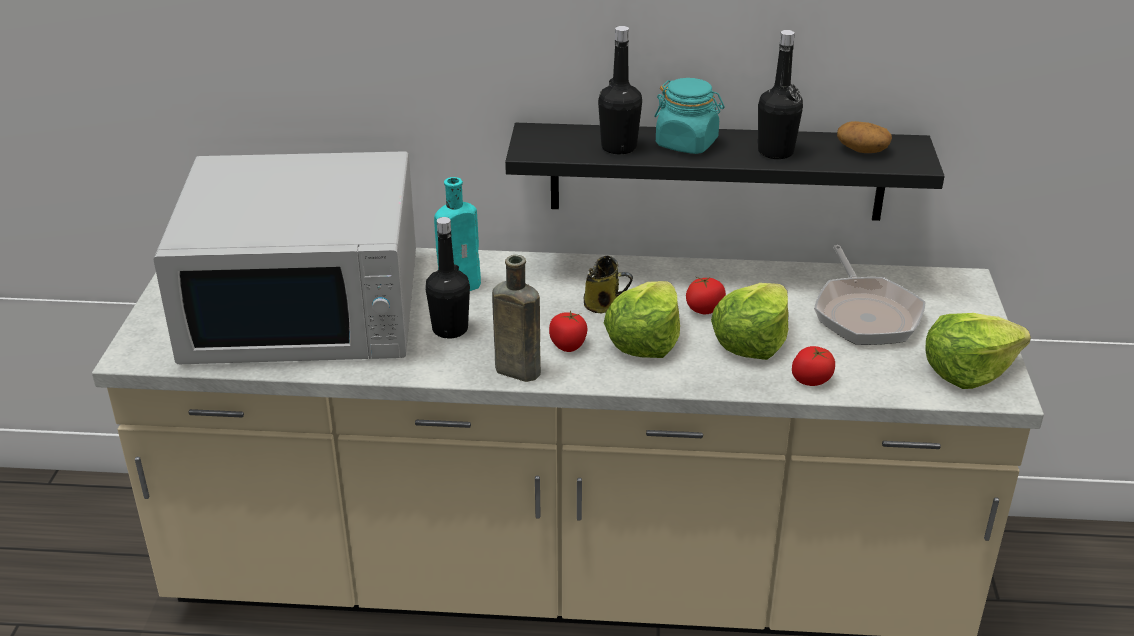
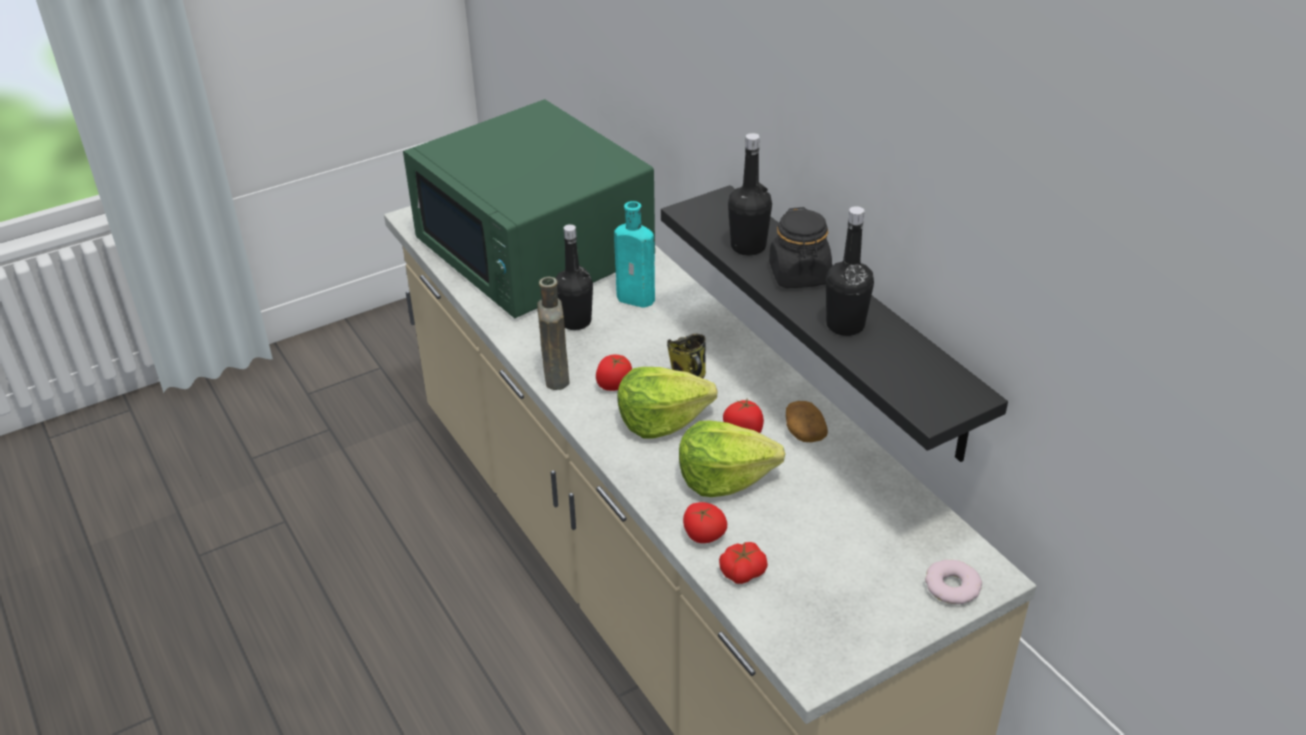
camera: 55 degrees right, 5 degrees up
(307, 308) = (535, 250): white microwave -> green microwave
(687, 143) = (799, 275): turquoise jar -> black jar
(861, 150) = (914, 371): potato -> potato (804, 432)
(865, 314) = (847, 528): frying pan -> none
(870, 379) = (742, 571): none -> tomato
(964, 299) = (951, 586): none -> donut
(968, 370) = (825, 631): lettuce -> none

